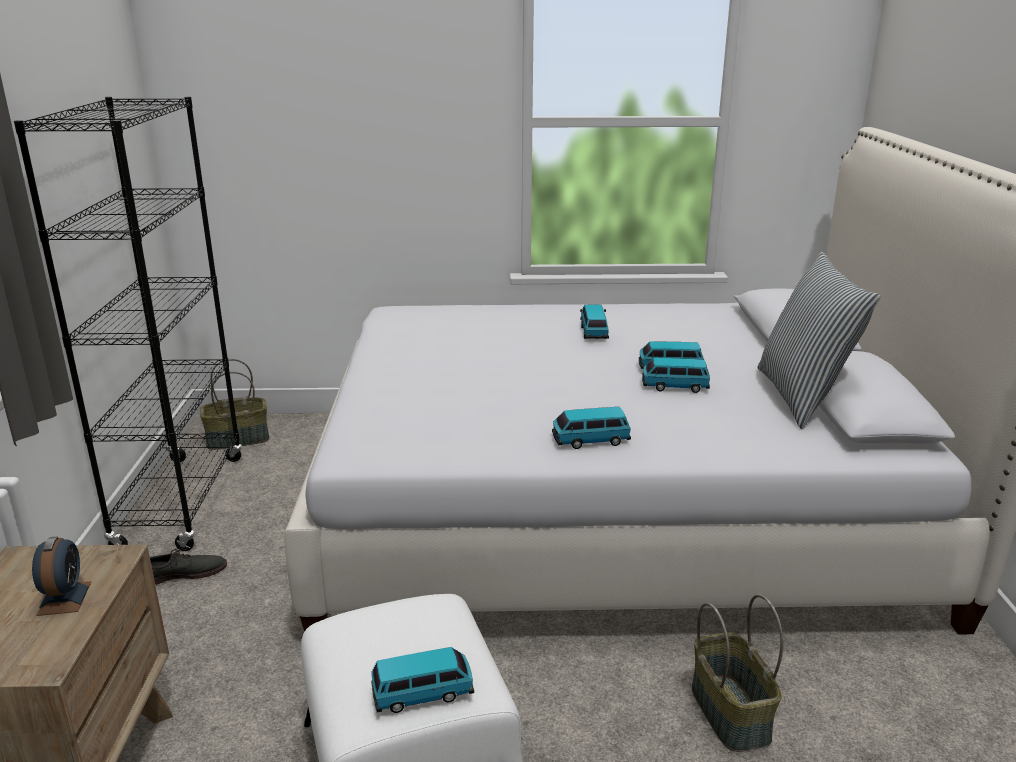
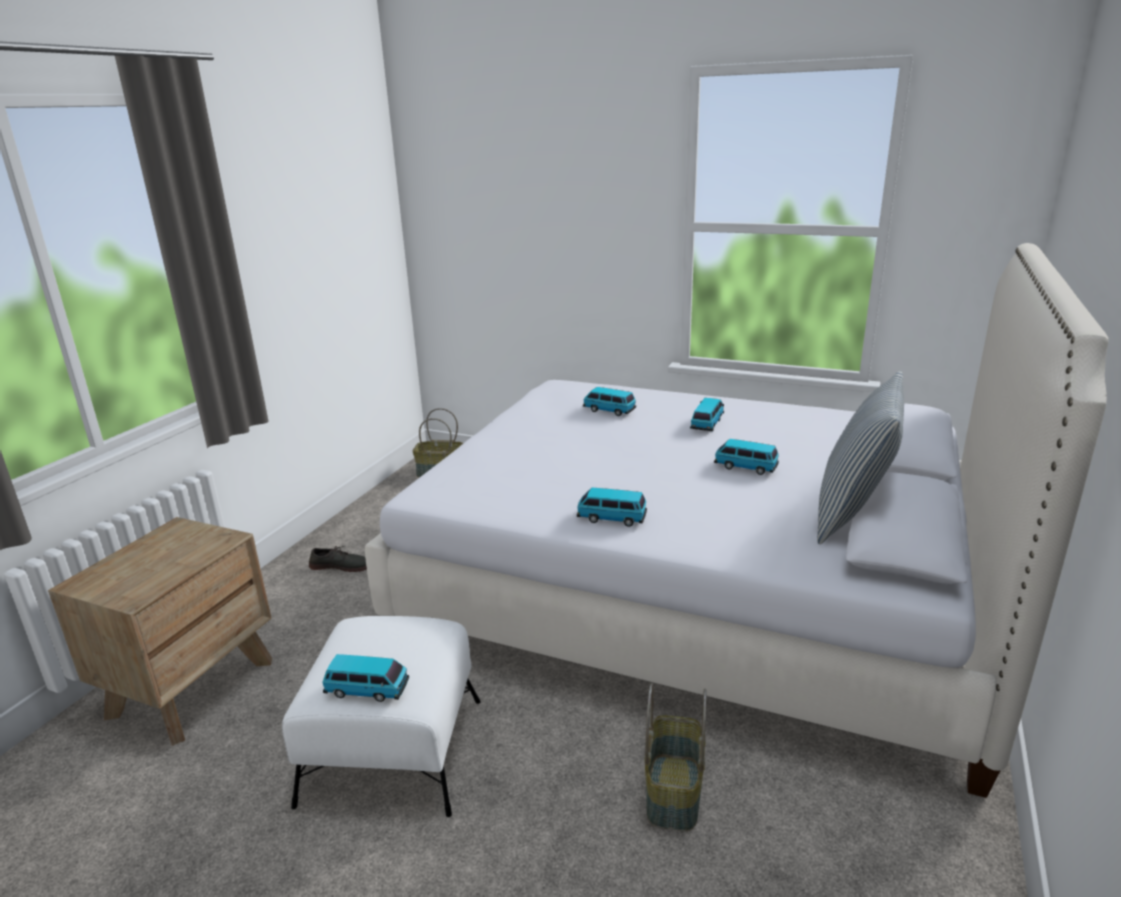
camera: 25 degrees right, 0 degrees up
(64, 598) = (178, 559): alarm clock -> none
(181, 502) = (374, 513): black bookcase -> none
(674, 386) = (734, 483): toy car -> toy car (609, 410)

